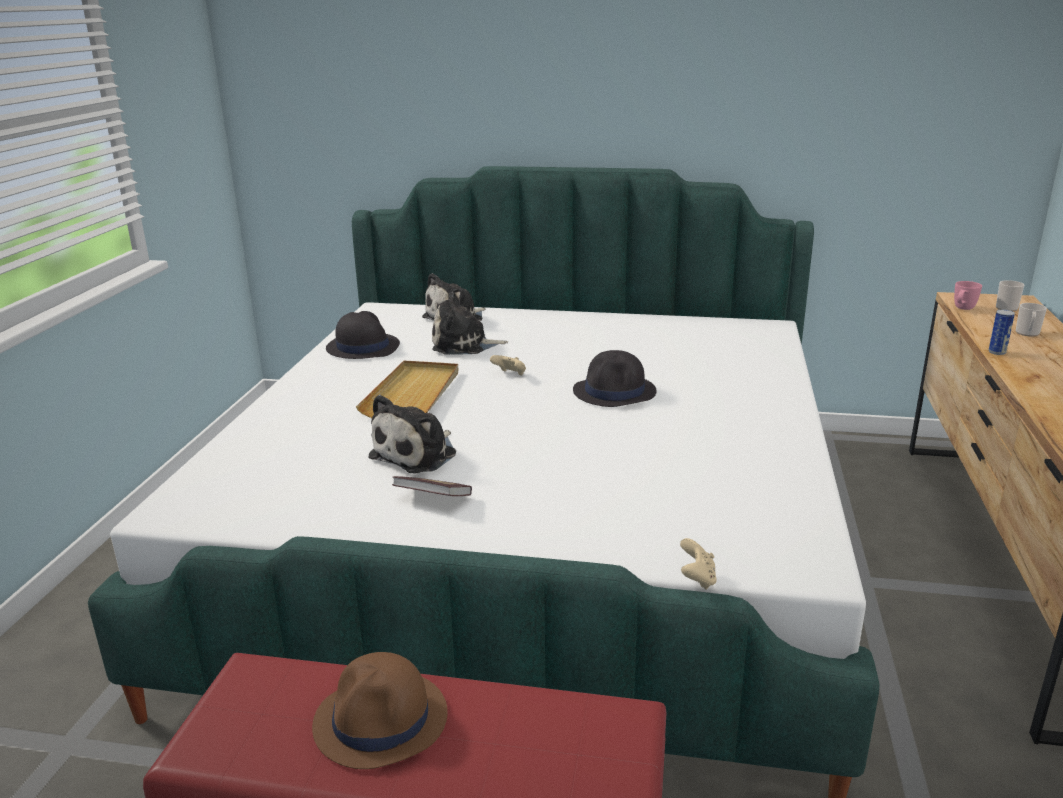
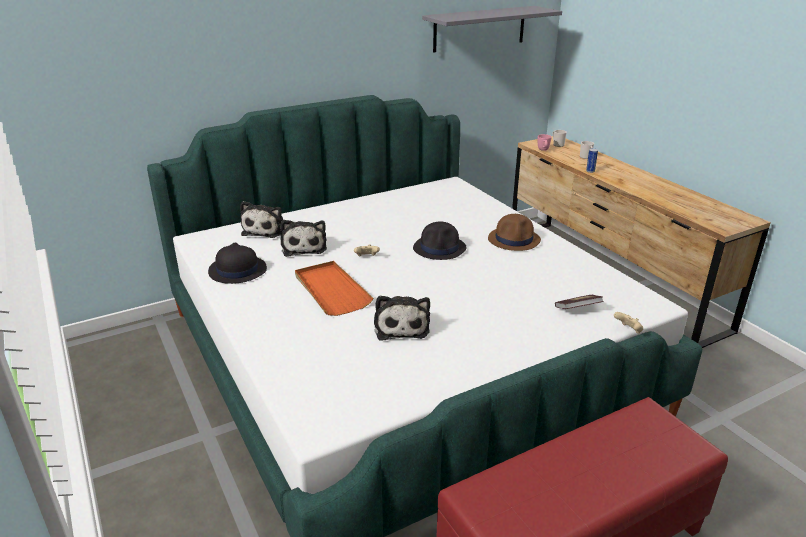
camera: 40 degrees left, 5 degrees up
(381, 721) = (567, 473): brown hat -> brown hat (514, 240)
(413, 394) = (331, 290): beige tray -> orange tray
(433, 499) = (455, 348): book -> book (577, 309)
(464, 345) = (304, 247): plush toy -> plush toy turned 60 degrees counterclockwise
(885, 88) = (479, 28): none -> grey shelf

